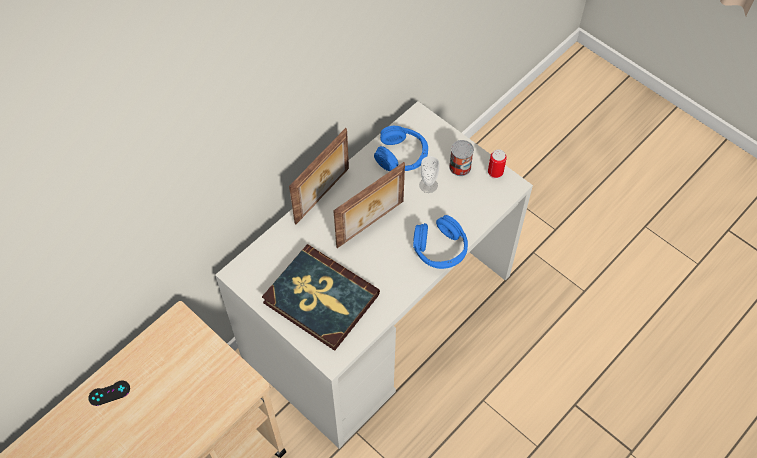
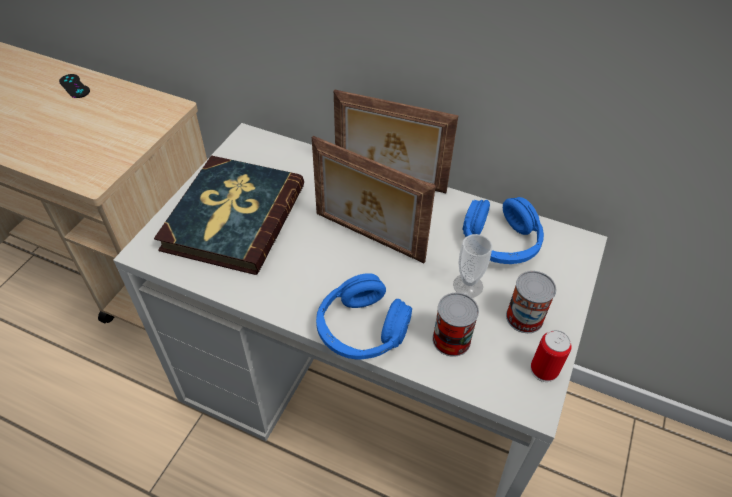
camera: 70 degrees right, 10 degrees down
(462, 207) = (451, 339): none -> can

